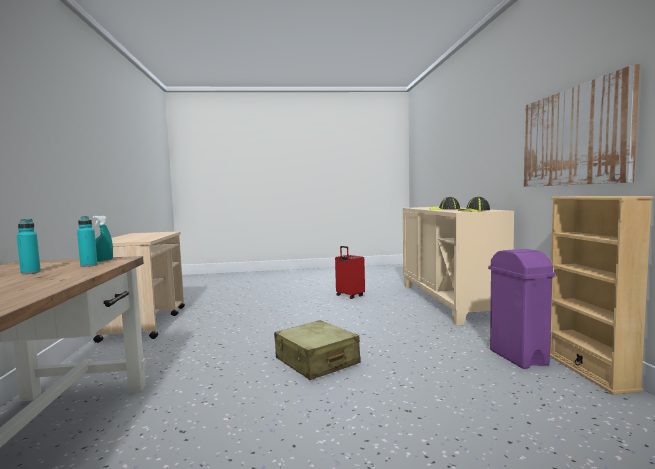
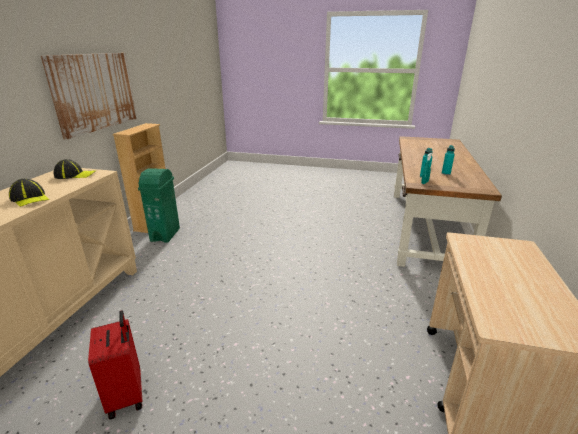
camera: 160 degrees left, 20 degrees up
(316, 361) = (282, 259): beige suitcase -> none
(518, 358) = (165, 234): purple trash can -> green trash can

